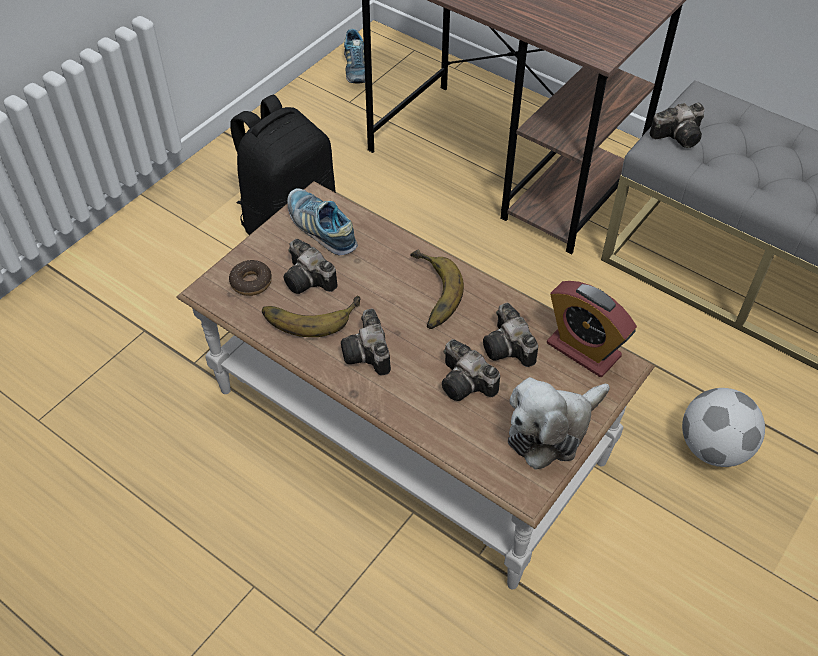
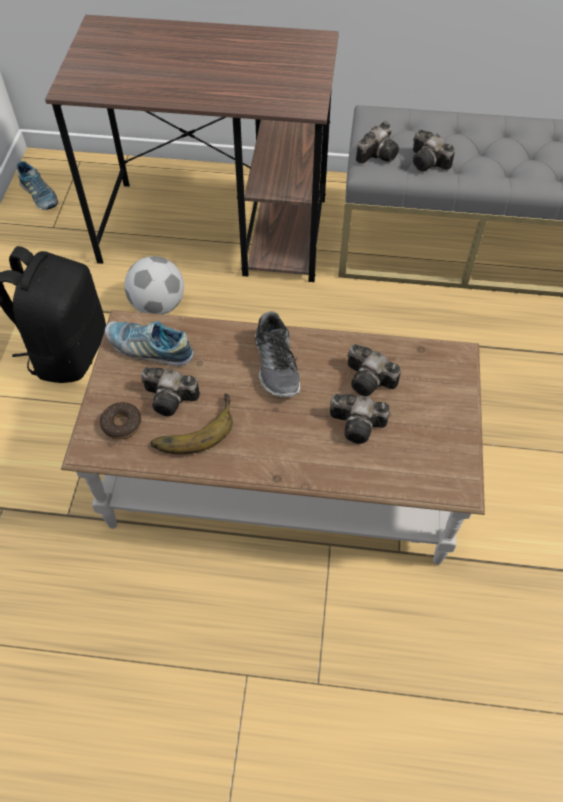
camera: 30 degrees left, 5 degrees up
(369, 355) = (266, 439): camera -> camera (429, 163)
(427, 294) = (276, 365): banana -> shoe
(552, 430) = (445, 430): plush toy -> none
(583, 350) = (424, 355): alarm clock -> none
(713, 448) = (504, 384): football -> football (158, 305)

